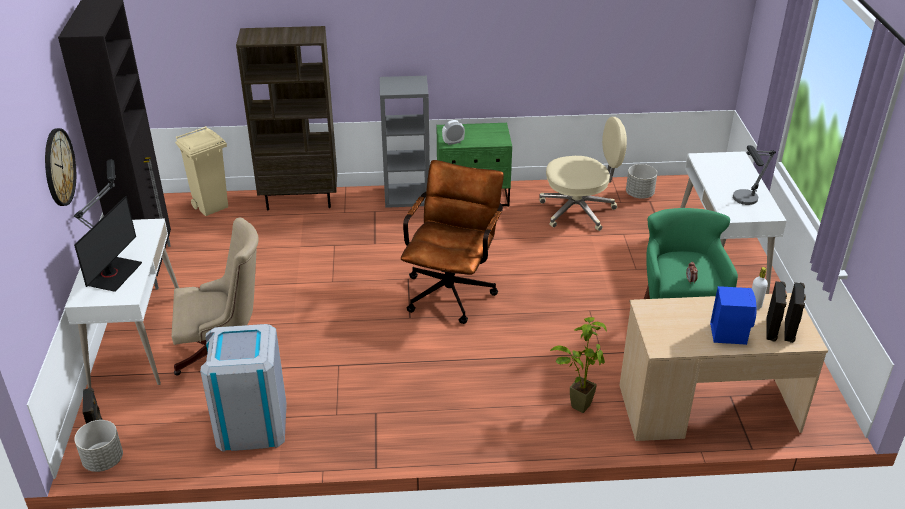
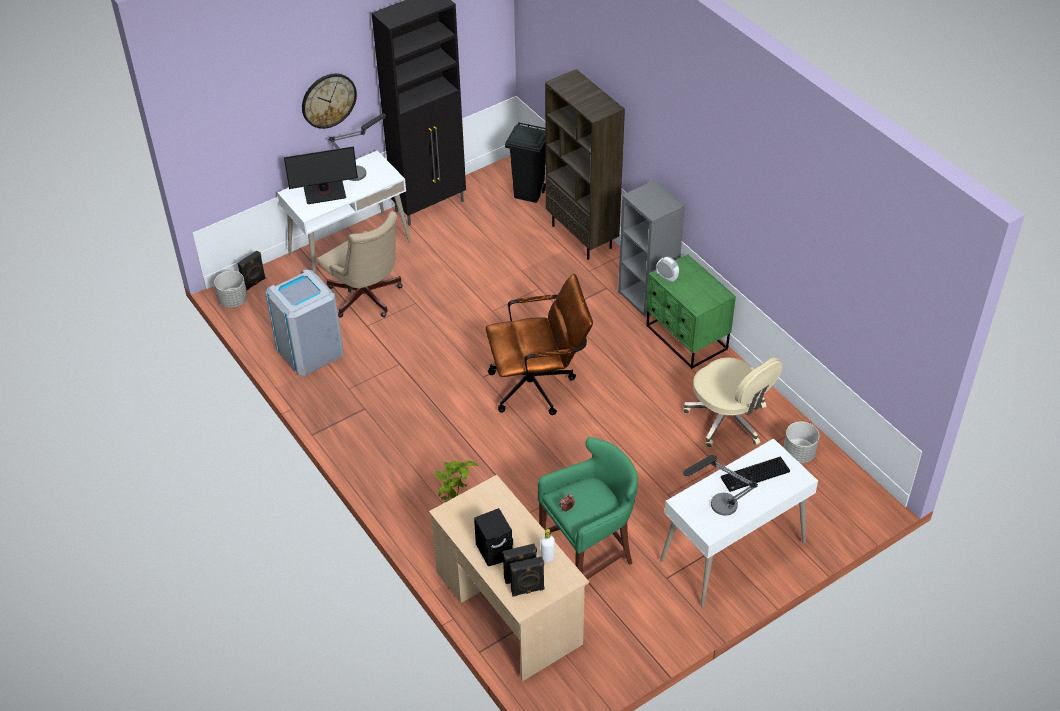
camera: 60 degrees right, 10 degrees up
(212, 207) = (529, 194): beige trash can -> black trash can
(722, 174) = (755, 476): none -> keyboard
(728, 333) = (495, 550): blue speaker -> black speaker

